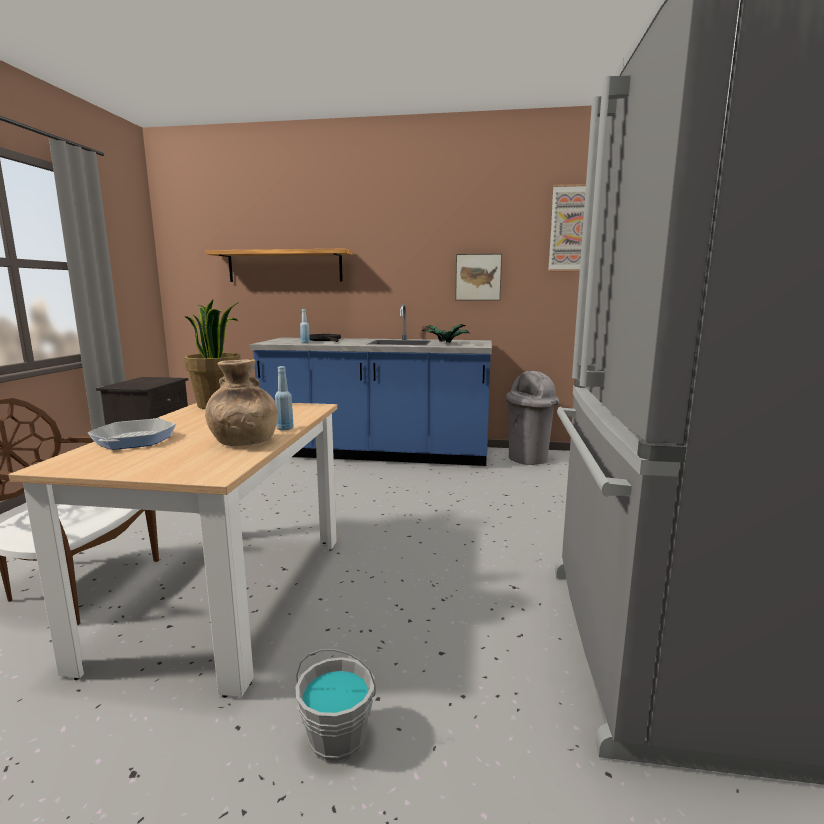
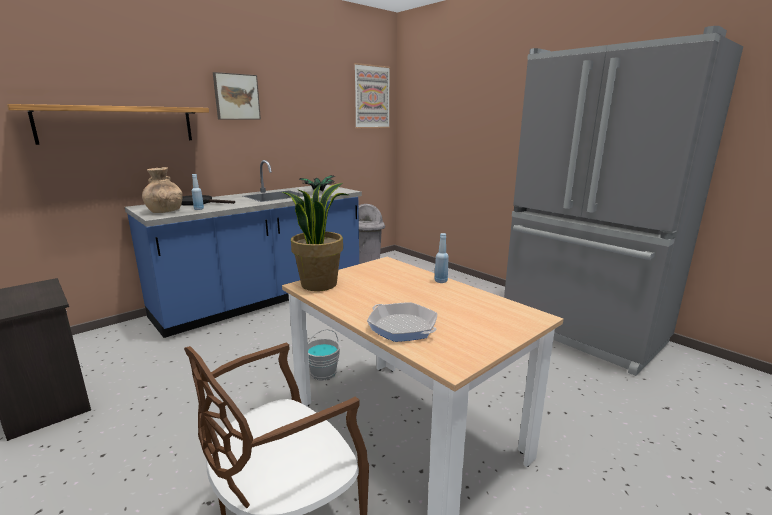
camera: 50 degrees left, 5 degrees up
(243, 442) = (462, 297): brown vase -> brown vase (165, 211)
(338, 737) = (588, 436): grey bucket -> grey bucket (323, 372)
(478, 277) = (310, 133): picture -> picture (236, 97)

